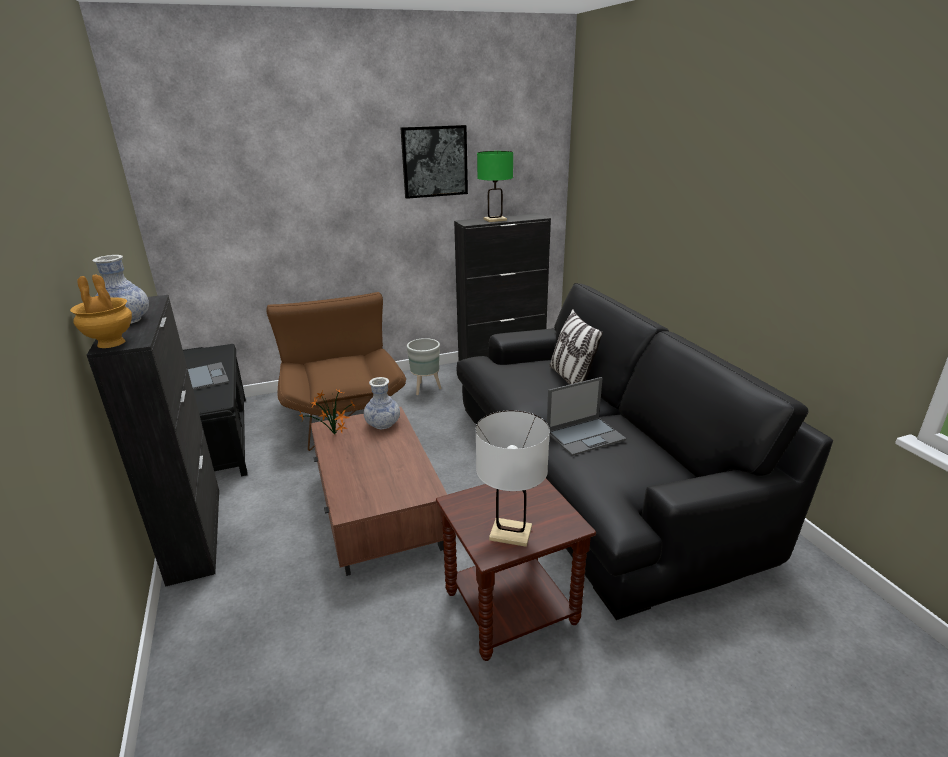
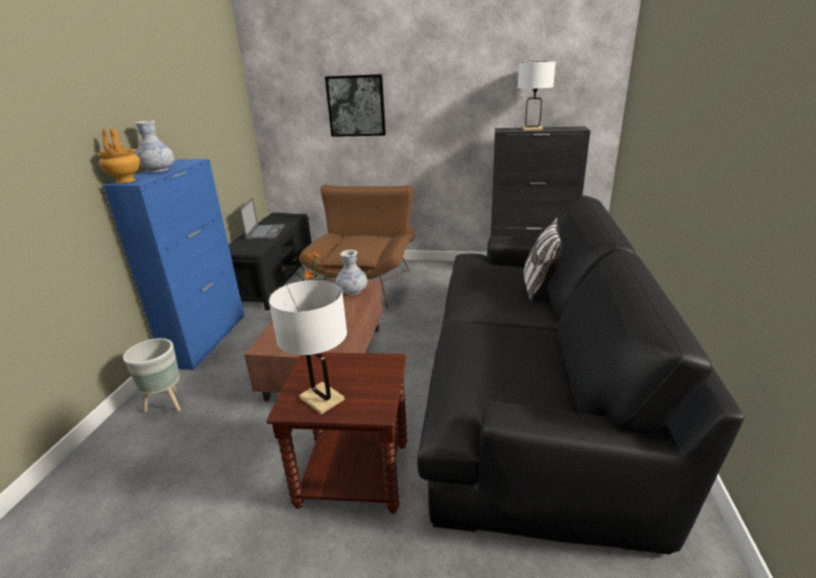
camera: 30 degrees right, 0 degrees up
(195, 533) = (207, 339): black cabinet -> blue cabinet
(426, 388) = (445, 278): grey planter -> grey planter (167, 404)
(434, 161) = (481, 71): picture -> picture (356, 106)
(495, 220) = (532, 129): green table lamp -> white table lamp
(586, 436) = (493, 340): laptop -> none

